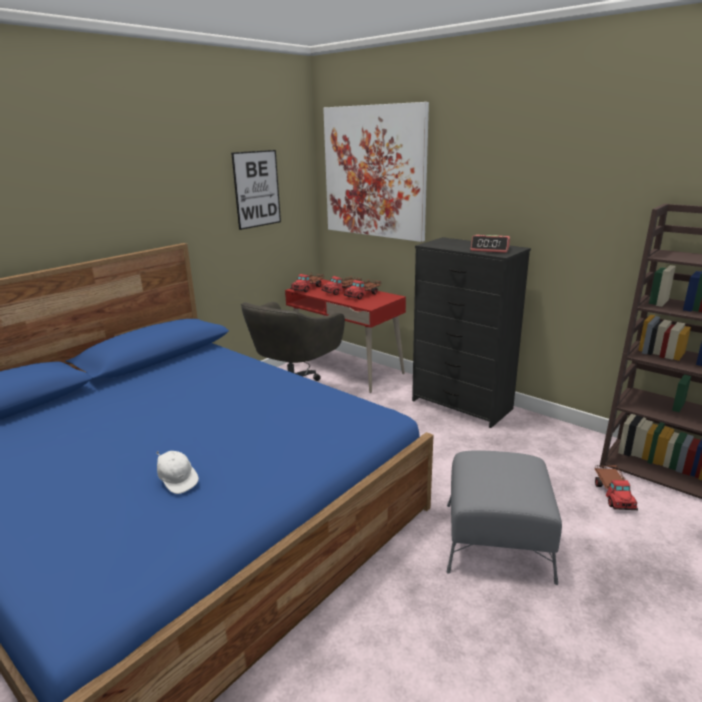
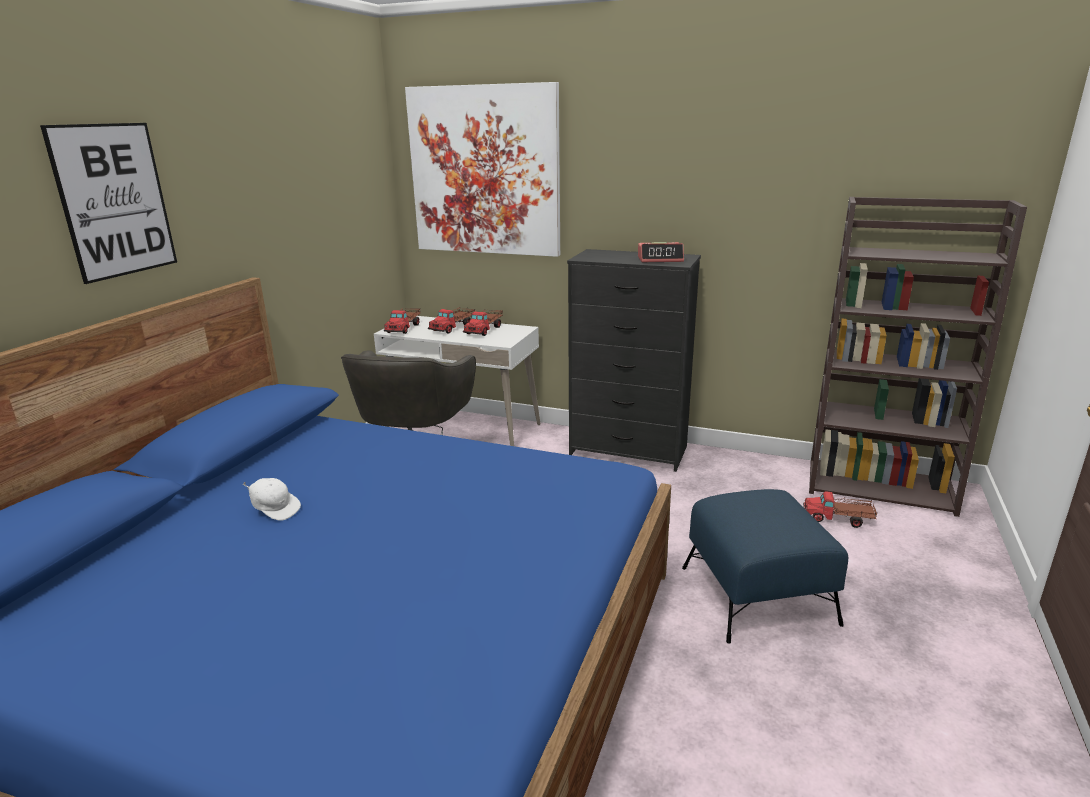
camera: 20 degrees left, 0 degrees up
(177, 480) = (427, 599): white cap -> white cap (275, 509)
(257, 189) = (332, 198): picture -> picture (114, 201)
(346, 369) = (463, 429): red desk -> white desk
(496, 541) = (757, 595): grey ottoman -> blue ottoman
(613, 494) = (838, 519): toy truck -> toy truck turned 120 degrees clockwise

